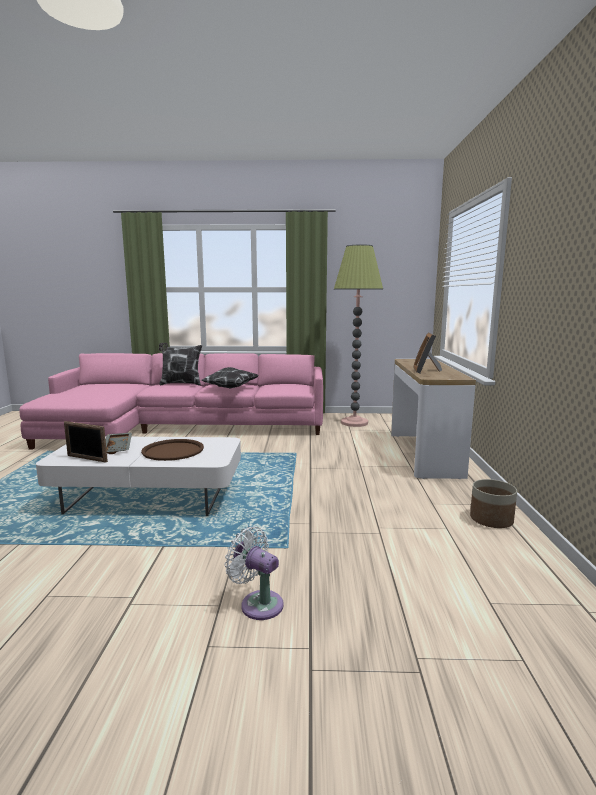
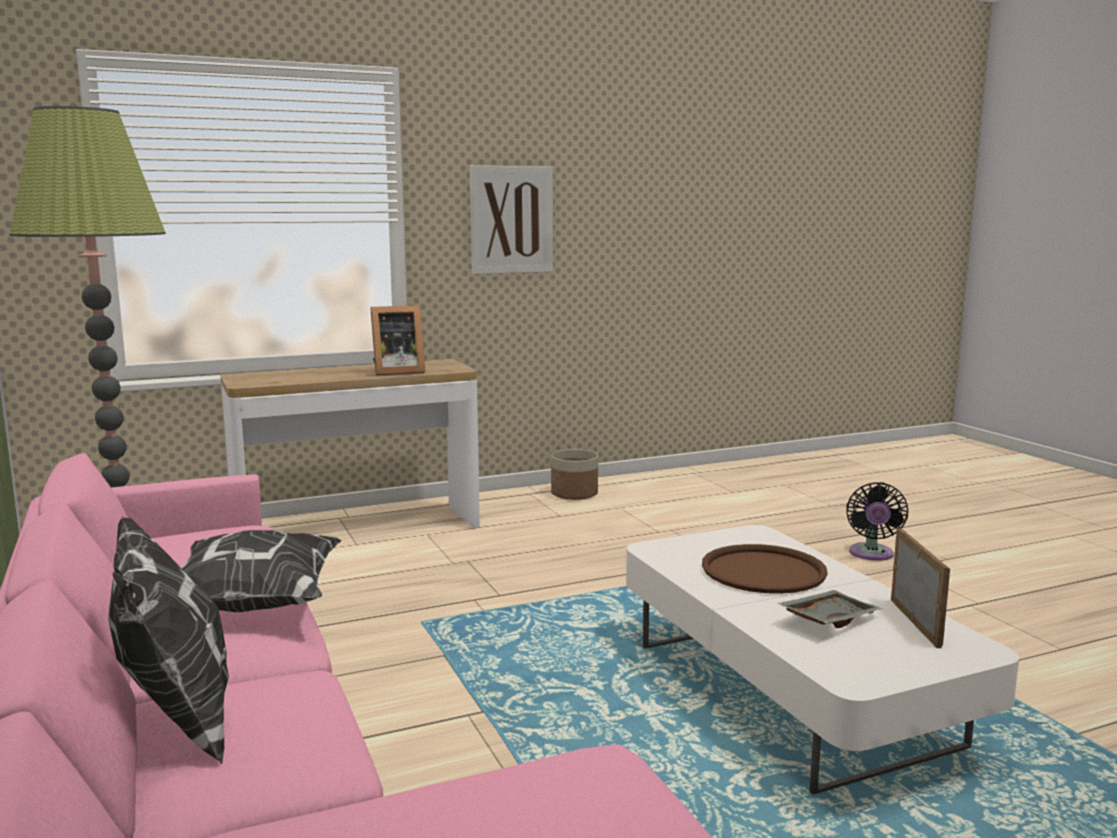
camera: 115 degrees left, 0 degrees up
(258, 603) = (871, 554): white fan -> black fan
(537, 281) = (511, 220): none -> picture

